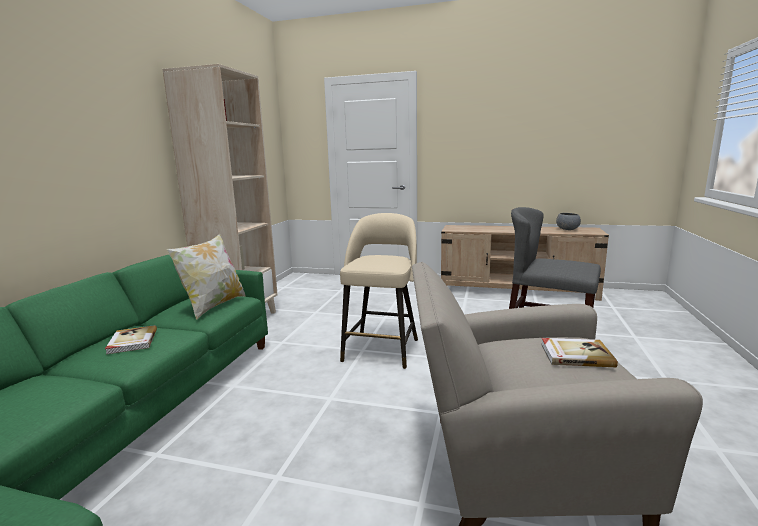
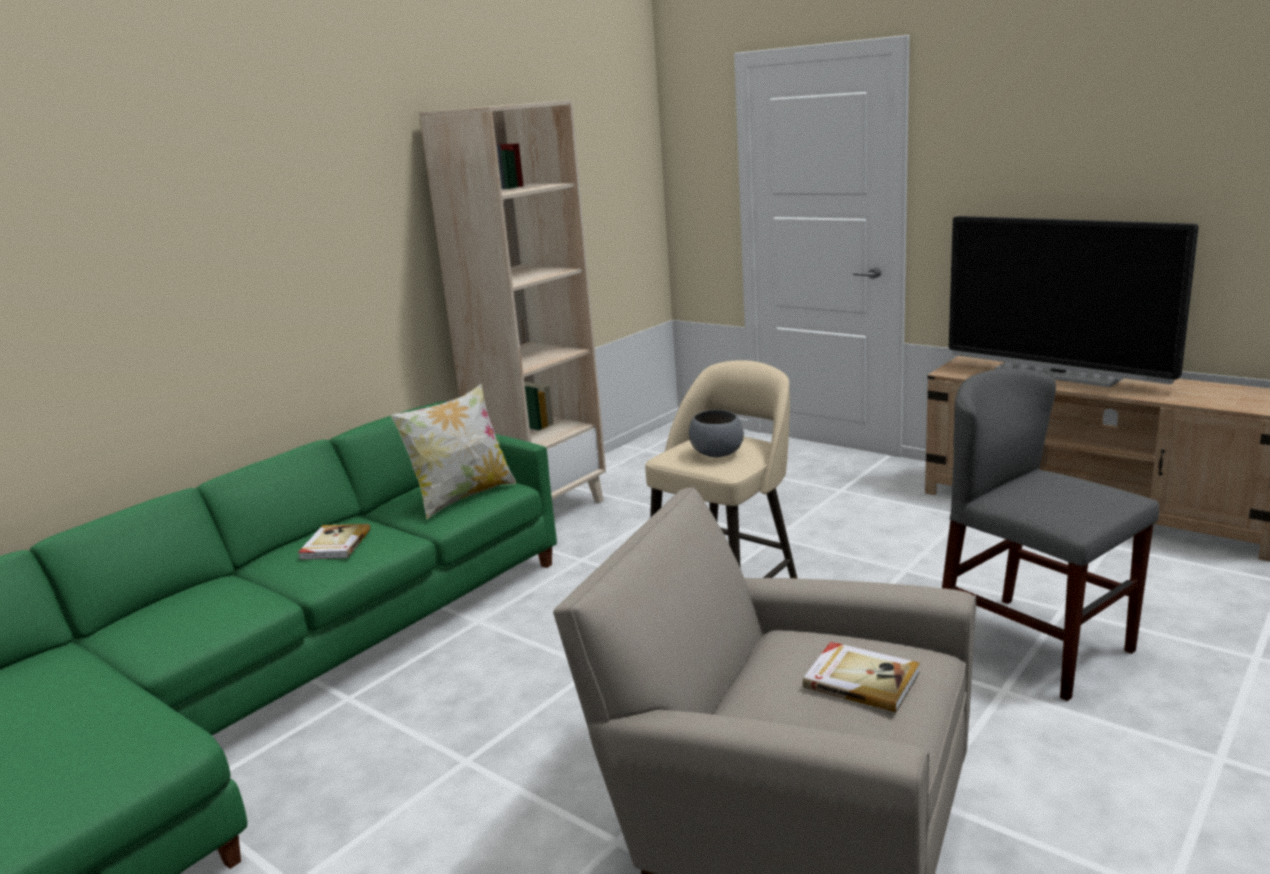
camera: 25 degrees right, 5 degrees up
(497, 228) = (1057, 374): none -> television
(568, 229) = (1216, 393): grey bowl -> grey bowl (717, 454)

